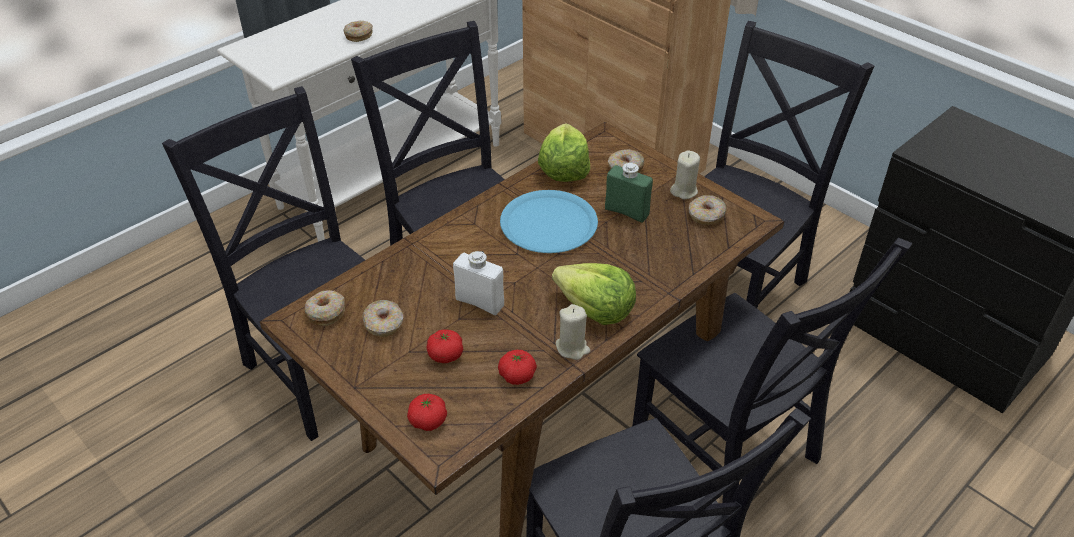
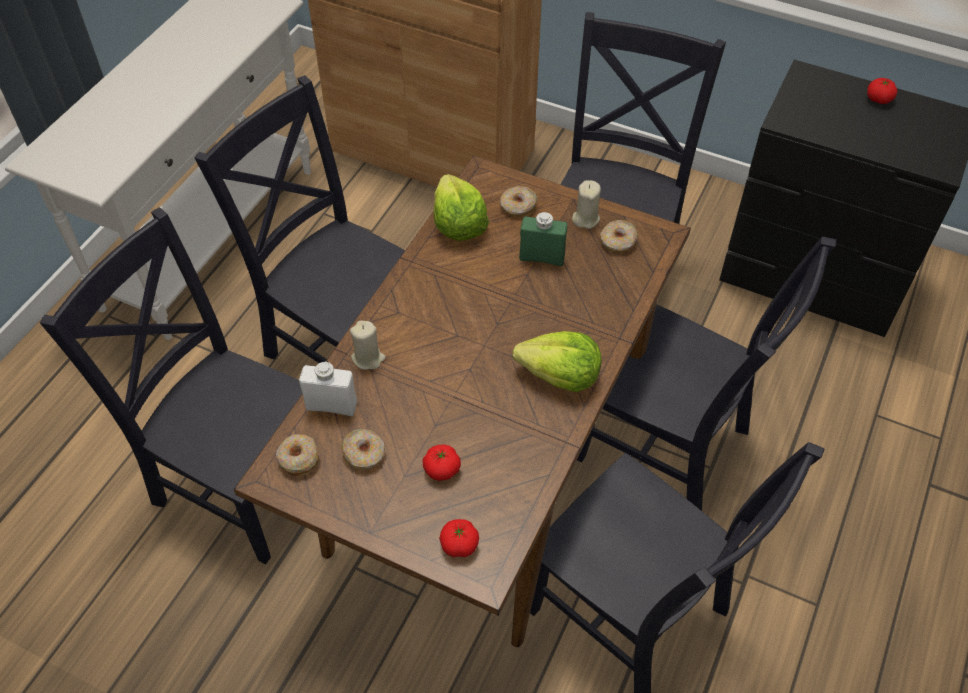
camera: 20 degrees left, 10 degrees up
(358, 35) = (163, 110): donut -> none
(480, 302) = (447, 401): white bottle -> white bottle (331, 406)
(517, 376) = (520, 470): tomato -> tomato (878, 99)
(549, 223) = (472, 291): blue plate -> none
(572, 348) = (557, 424): beige candle -> beige candle (368, 358)

